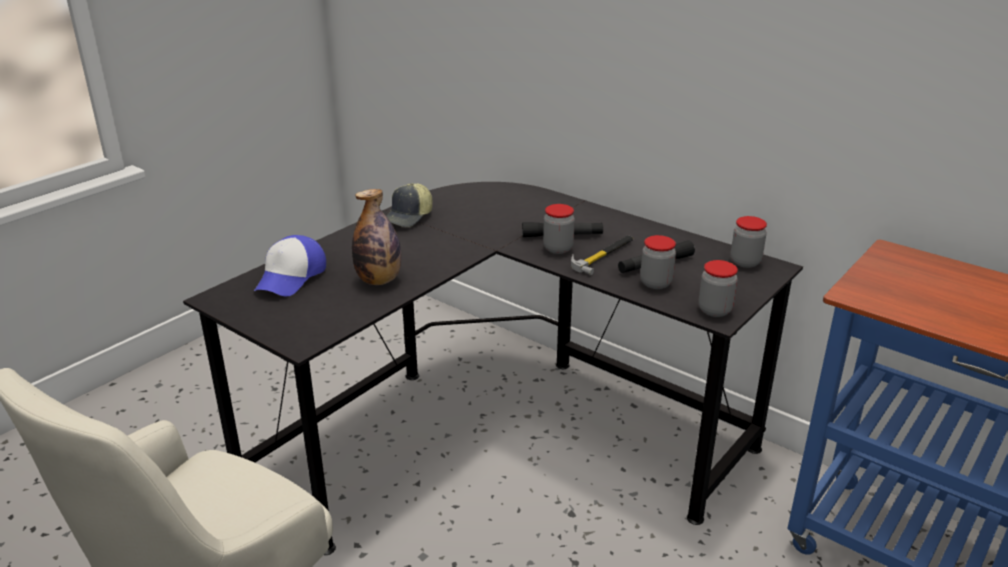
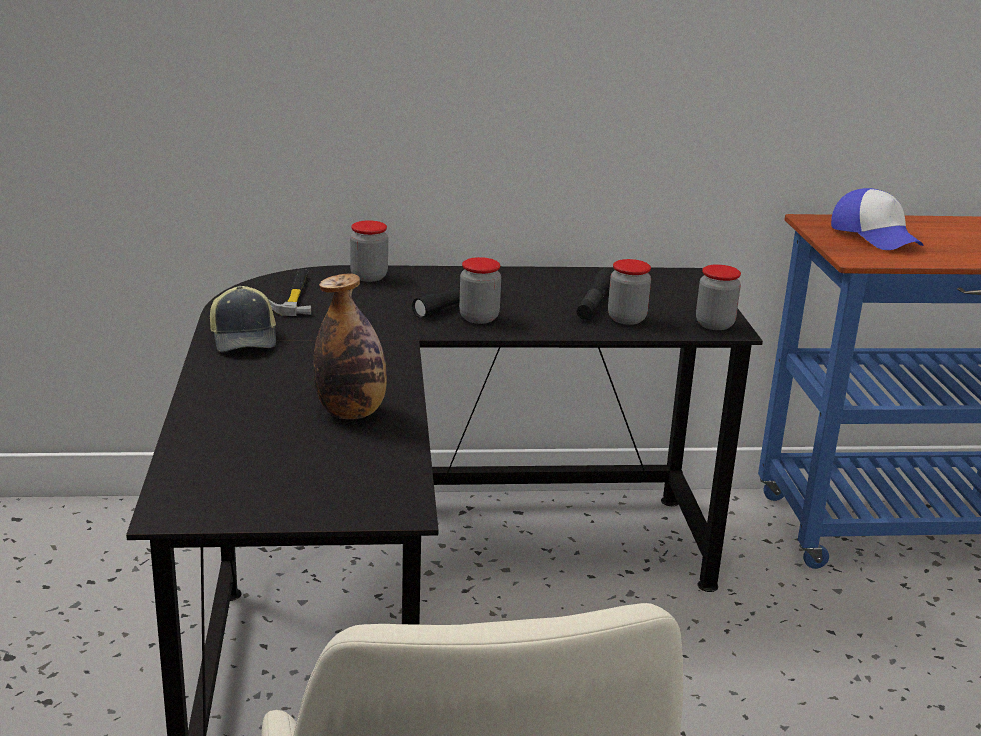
camera: 45 degrees left, 5 degrees down
(291, 277) = (230, 450): cap -> cap (875, 236)
(603, 255) = (533, 310): hammer -> hammer (295, 295)
(745, 262) = (660, 278): jar -> jar (369, 277)

